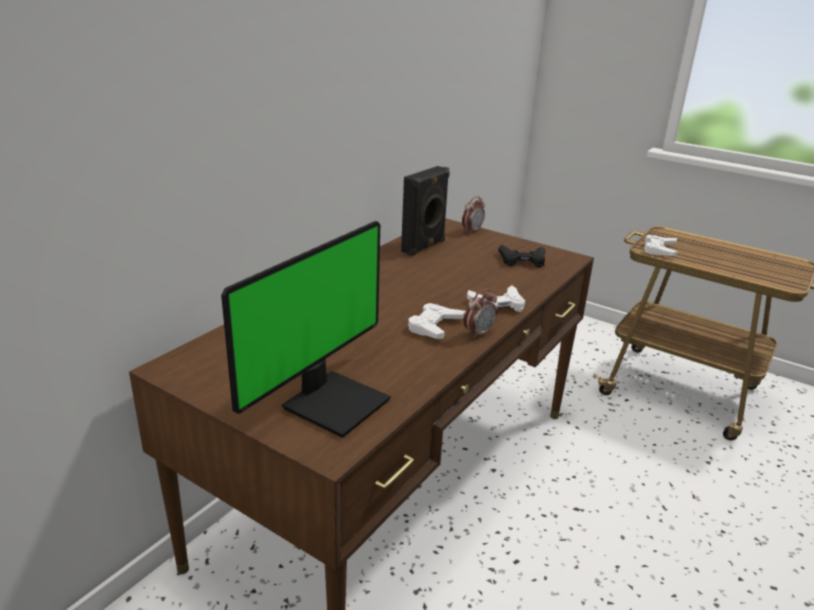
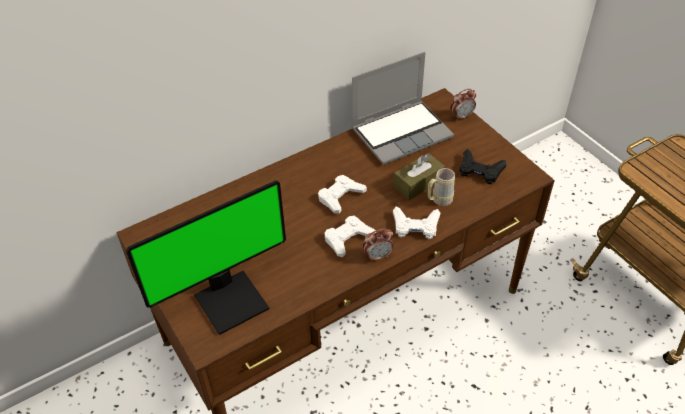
camera: 25 degrees right, 20 degrees up
(424, 247) = (402, 132): black speaker -> laptop
(471, 276) = (418, 183): none -> brown tissue box
(502, 285) = (438, 200): none -> beige mug
(659, 249) = (650, 173): white game controller -> white game controller (340, 196)

